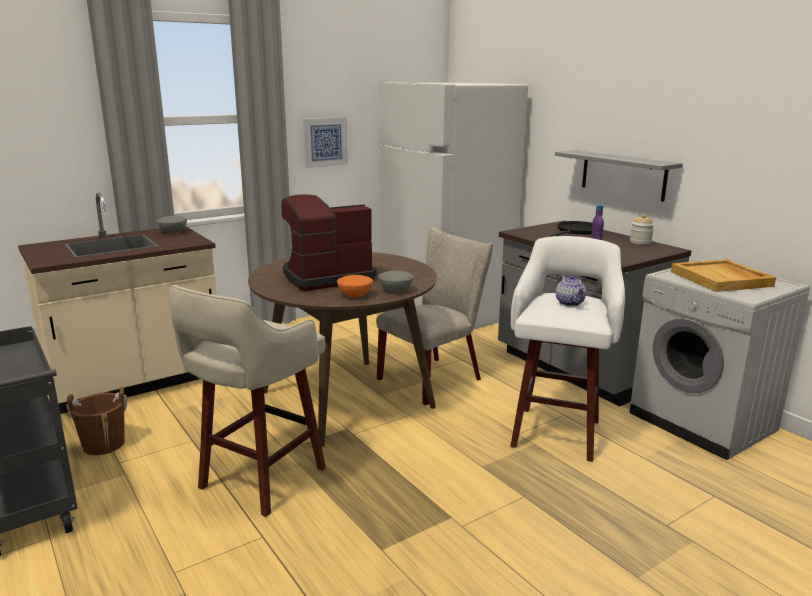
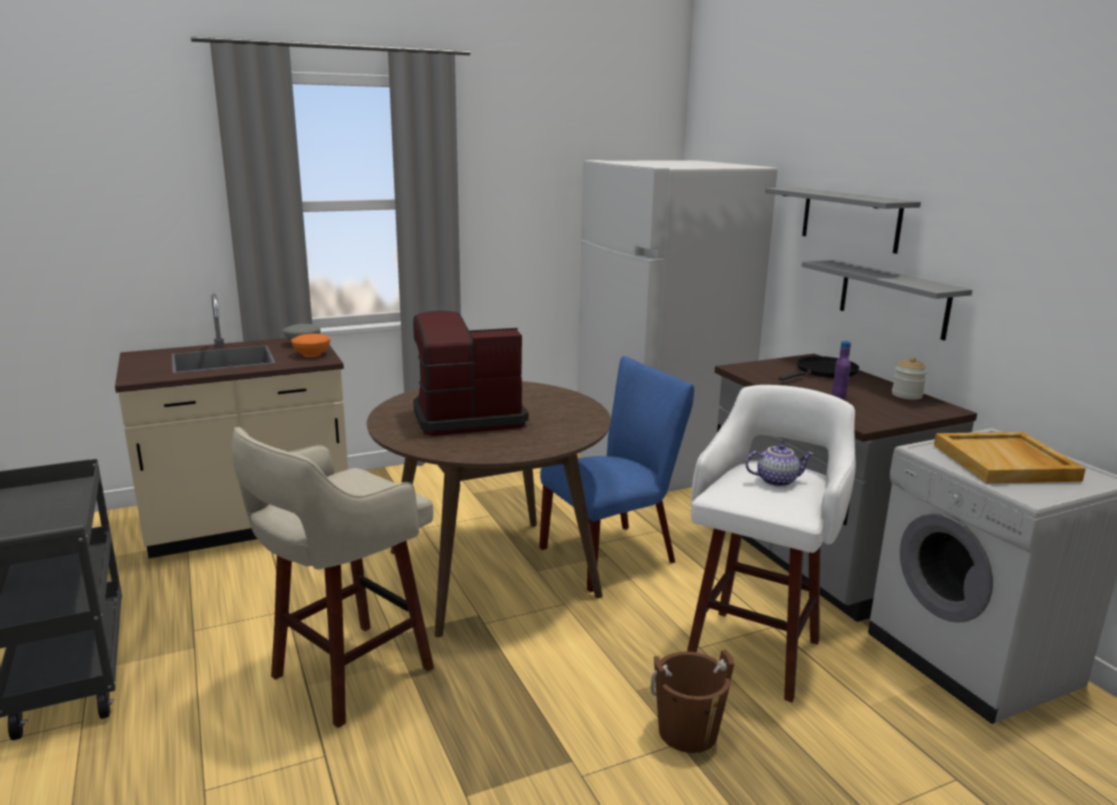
camera: 10 degrees right, 0 degrees up
(104, 444) = (184, 604): brown bucket -> brown bucket (687, 732)
(325, 142) = (512, 234): picture -> none
(355, 295) = (489, 447): orange bowl -> orange bowl (311, 355)
(395, 290) = (544, 444): grey bowl -> none
(435, 377) = (615, 553): beige chair -> blue chair
(570, 303) = (777, 480): teapot -> teapot turned 90 degrees counterclockwise
(587, 119) = (850, 219): none -> grey shelf

